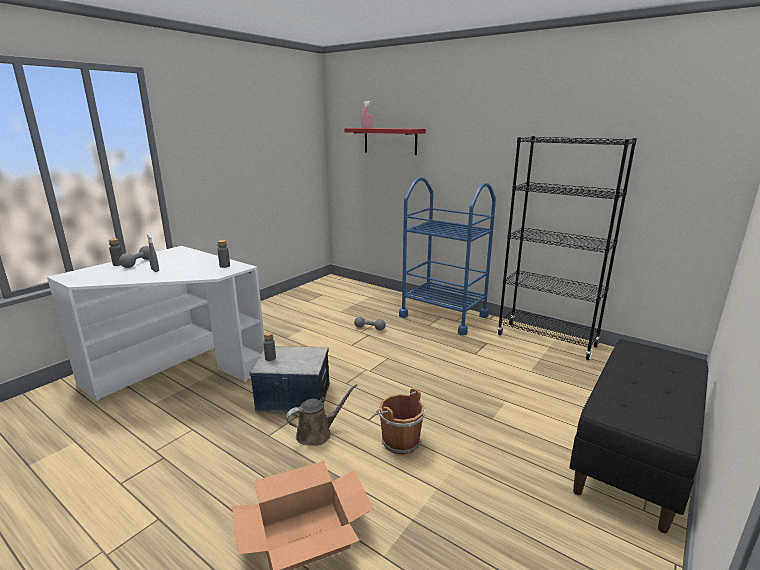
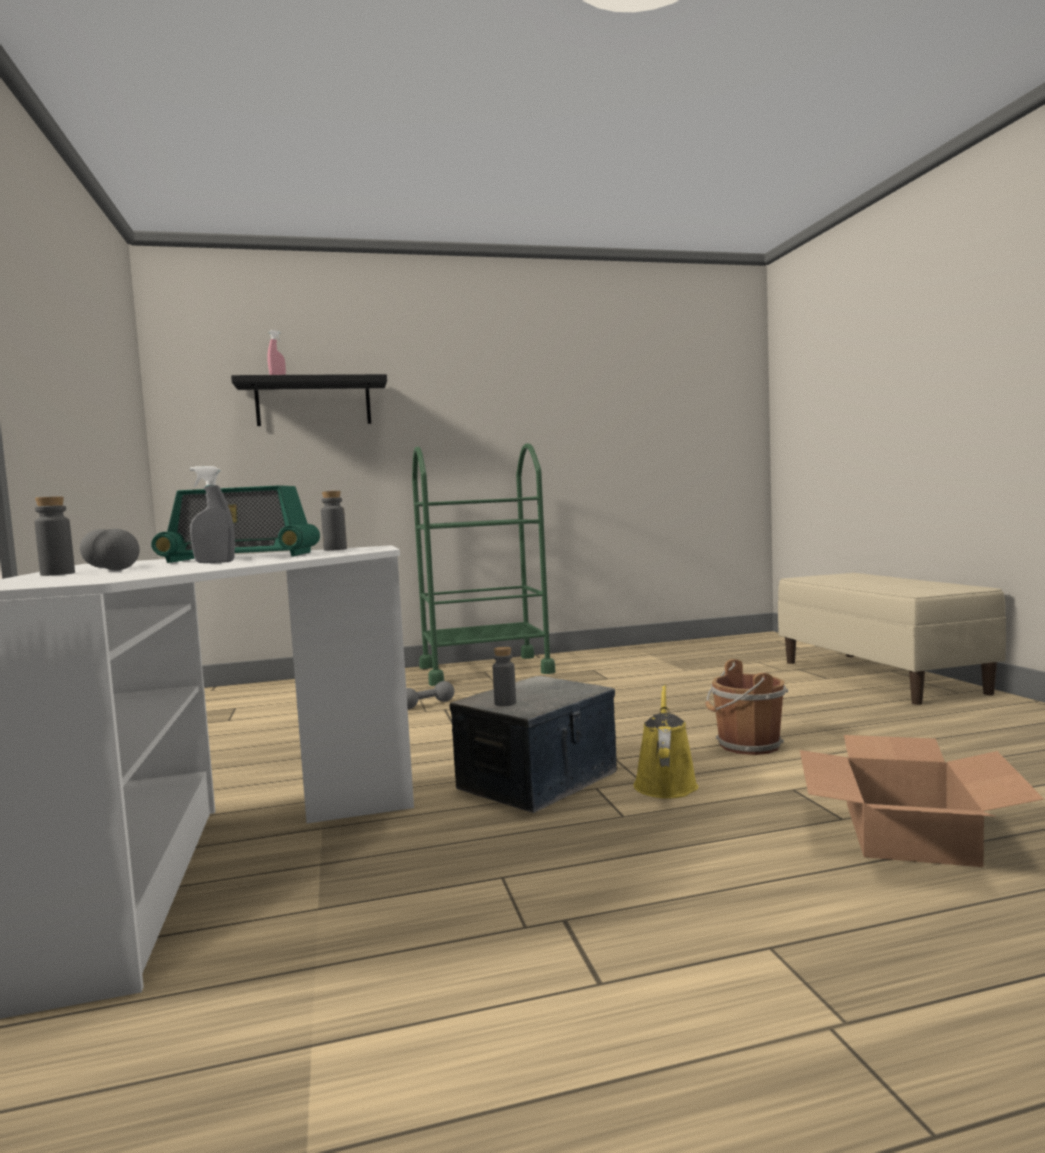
camera: 50 degrees left, 15 degrees down
(185, 264) = (241, 557): none -> radio
(317, 433) = (665, 783): brown watering can -> yellow watering can
(390, 141) = (313, 403): red shelf -> black shelf
(443, 316) = (485, 670): blue cart -> green cart
(546, 340) = (635, 652): black bookcase -> none
(634, 457) = (880, 676): black bench -> beige bench

